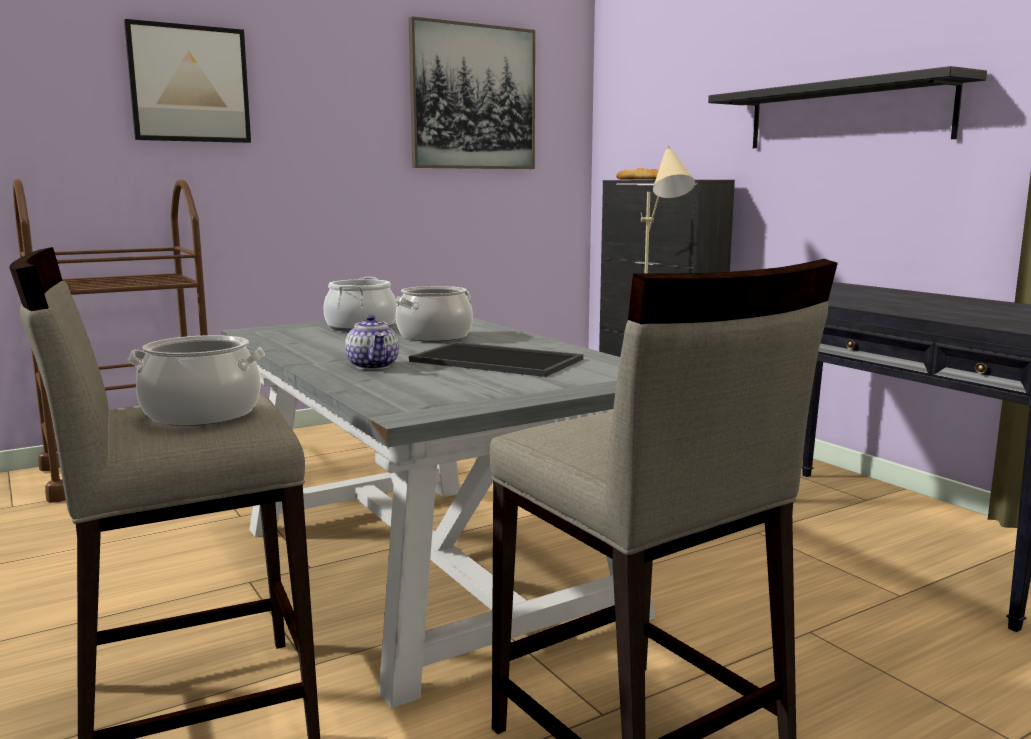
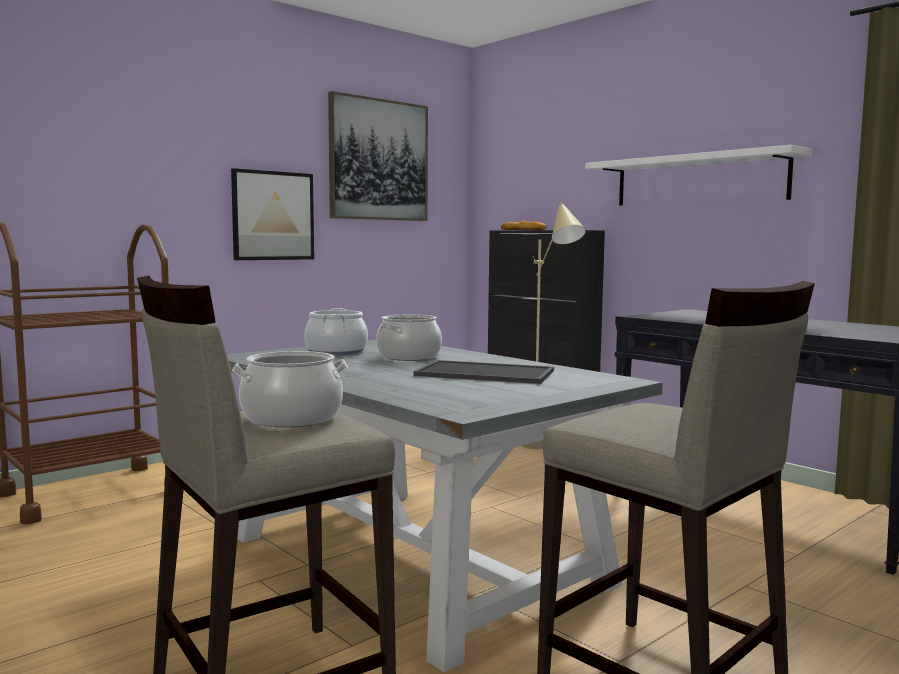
camera: 10 degrees left, 5 degrees down
(189, 84) = (145, 141): picture -> picture (273, 216)
(373, 366) = (388, 379): teapot -> none
(845, 115) = (698, 180): black shelf -> white shelf

